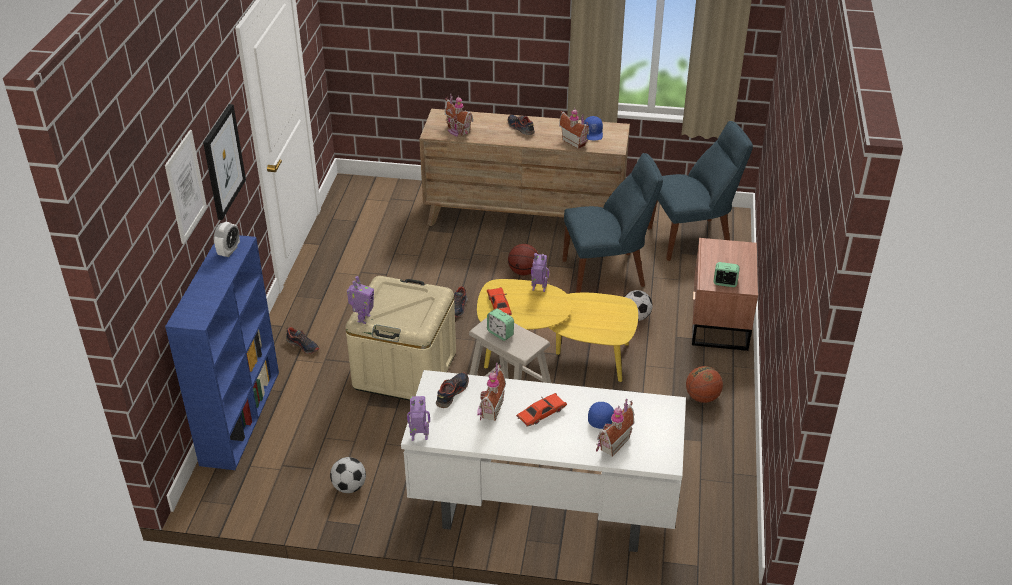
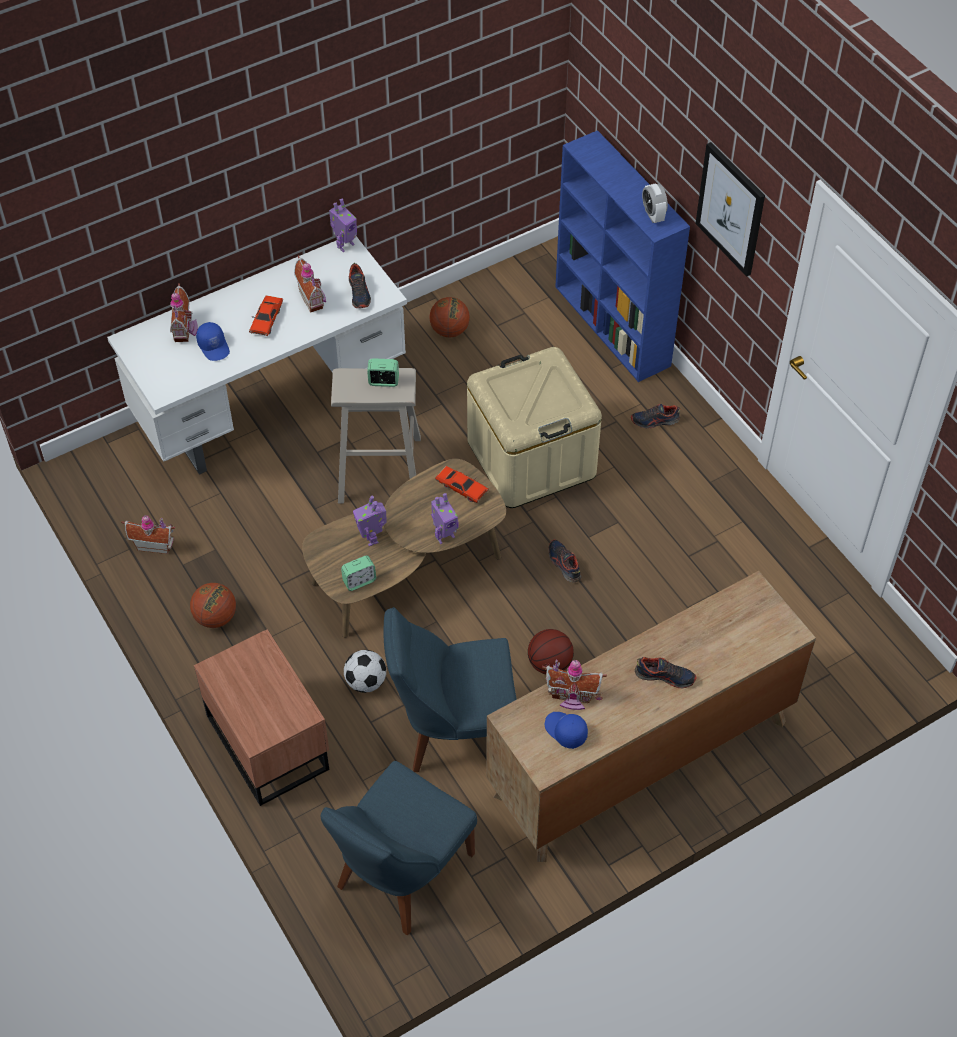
camera: 140 degrees right, 15 degrees up
(185, 186) = (671, 119): picture -> none
(350, 487) = (449, 330): football -> basketball
(363, 318) = (547, 356): toy robot -> toy robot (372, 538)
(457, 131) = (732, 615): toy house -> toy house (154, 544)
(555, 354) = (407, 572): yellow coffee table -> brown coffee table
(607, 273) = (454, 730): blue chair -> blue chair turned 45 degrees clockwise
(725, 283) = (242, 659): alarm clock -> alarm clock (359, 581)

